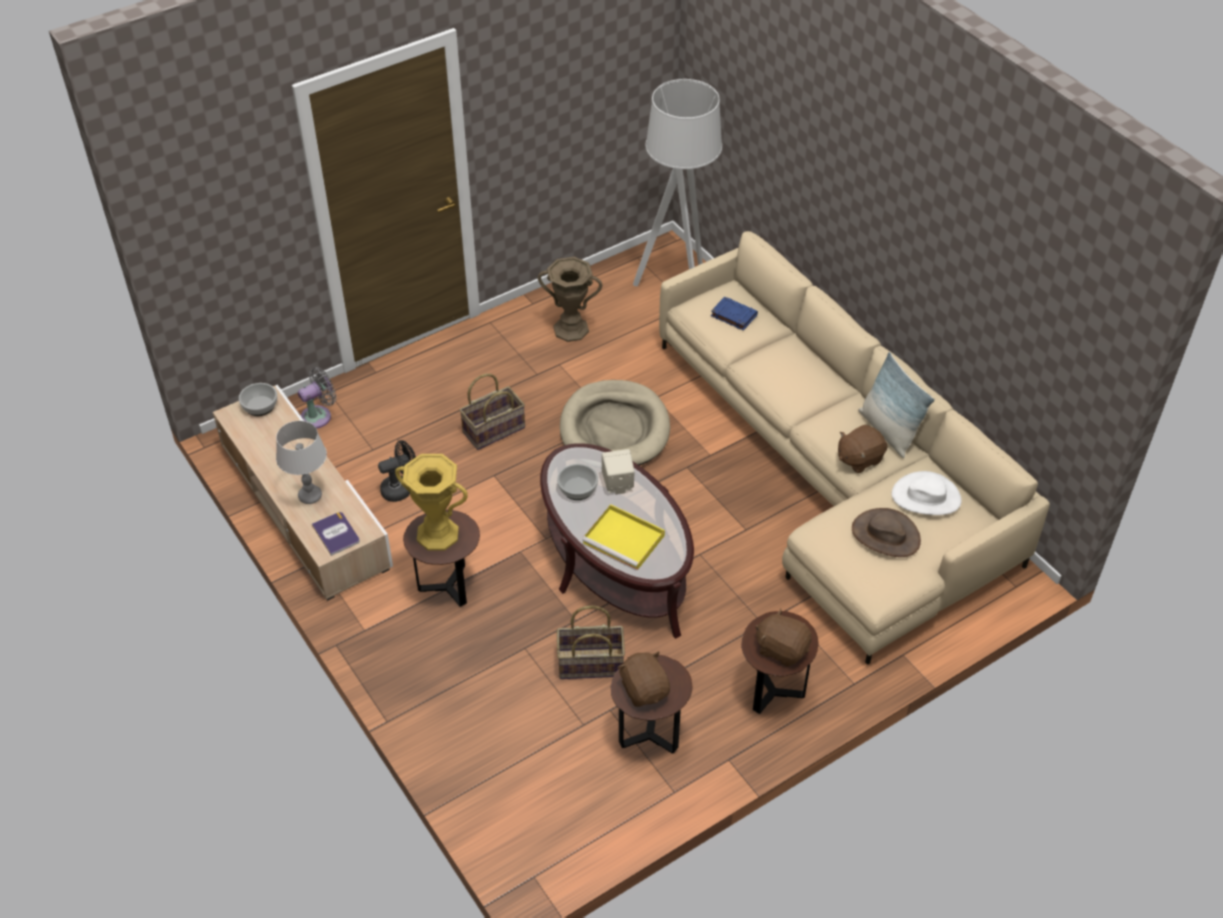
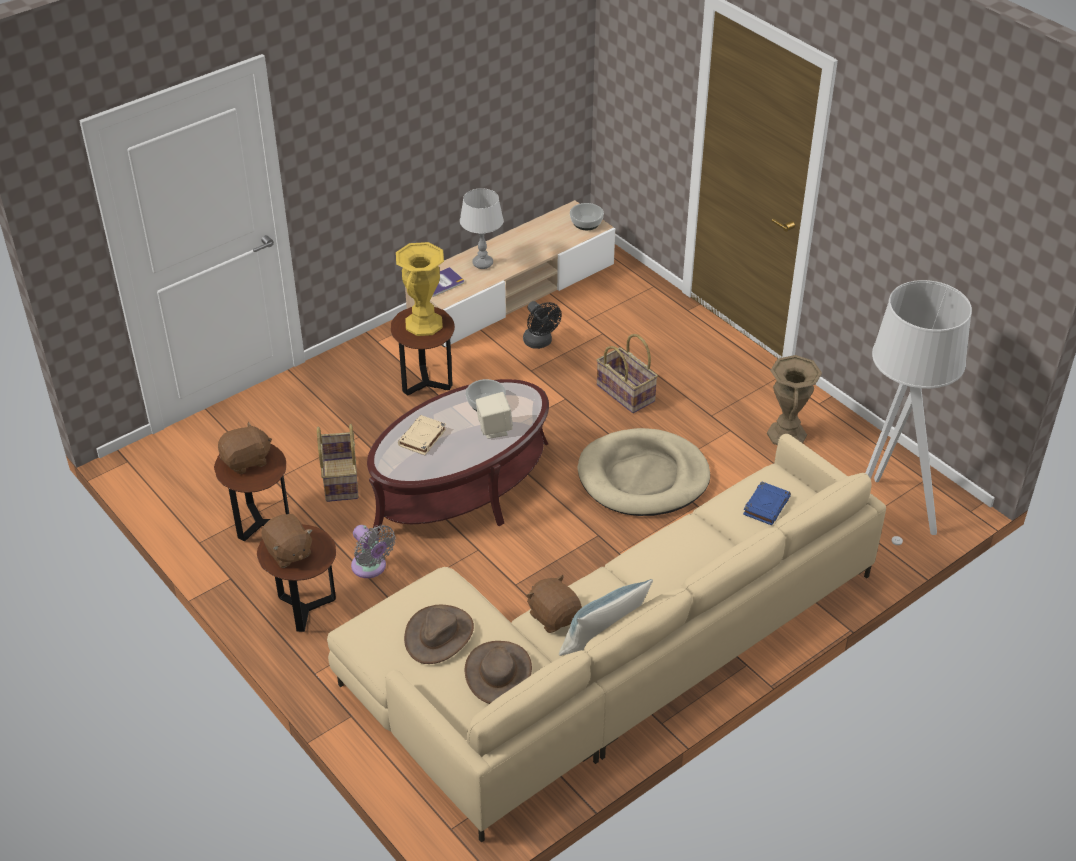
camera: 85 degrees right, 5 degrees down
(319, 416) = (622, 284): grey fan -> grey fan (371, 568)
(625, 539) = (422, 438): yellow tray -> beige book
(782, 649) = (288, 552): brown plush toy -> brown plush toy turned 120 degrees clockwise
(926, 497) = (498, 673): white hat -> brown hat

